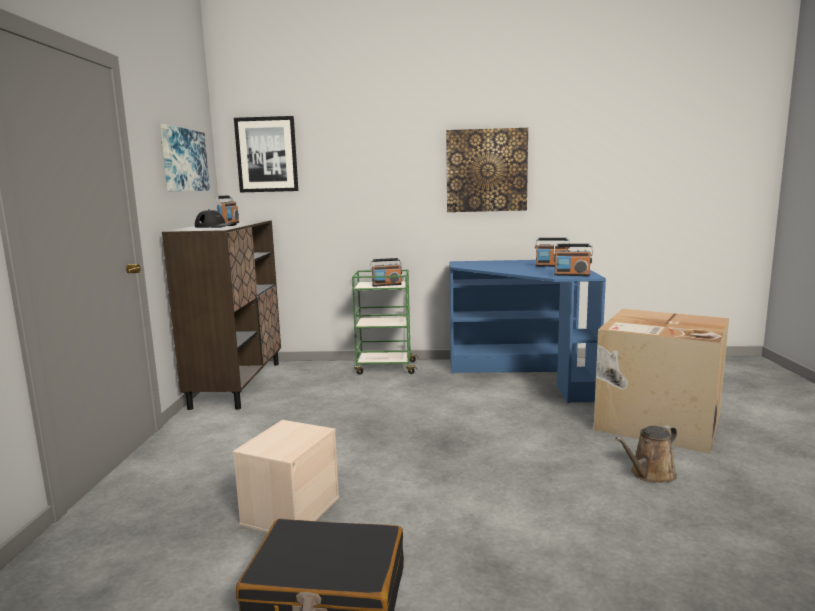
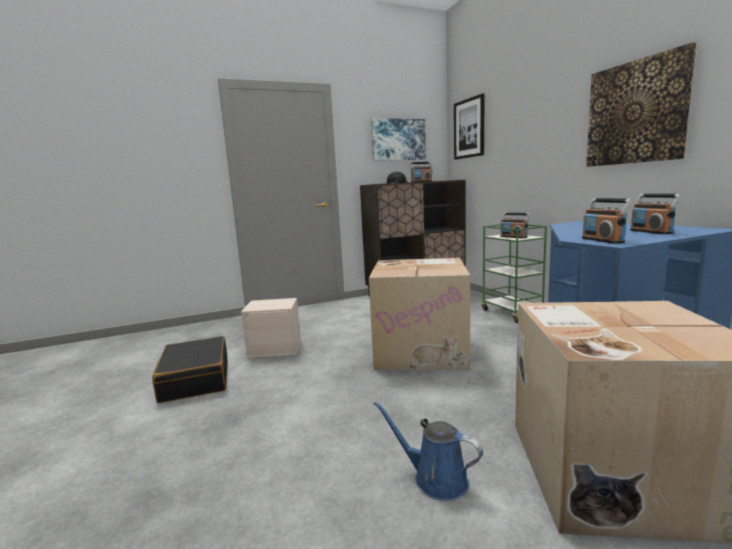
camera: 65 degrees right, 0 degrees up
(422, 424) = (422, 350): none -> cardboard box
(650, 474) = (435, 478): brown watering can -> blue watering can

